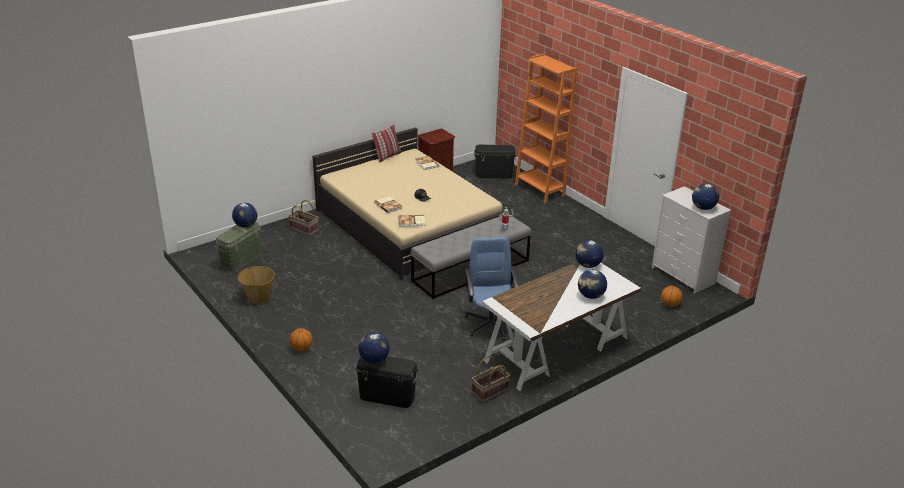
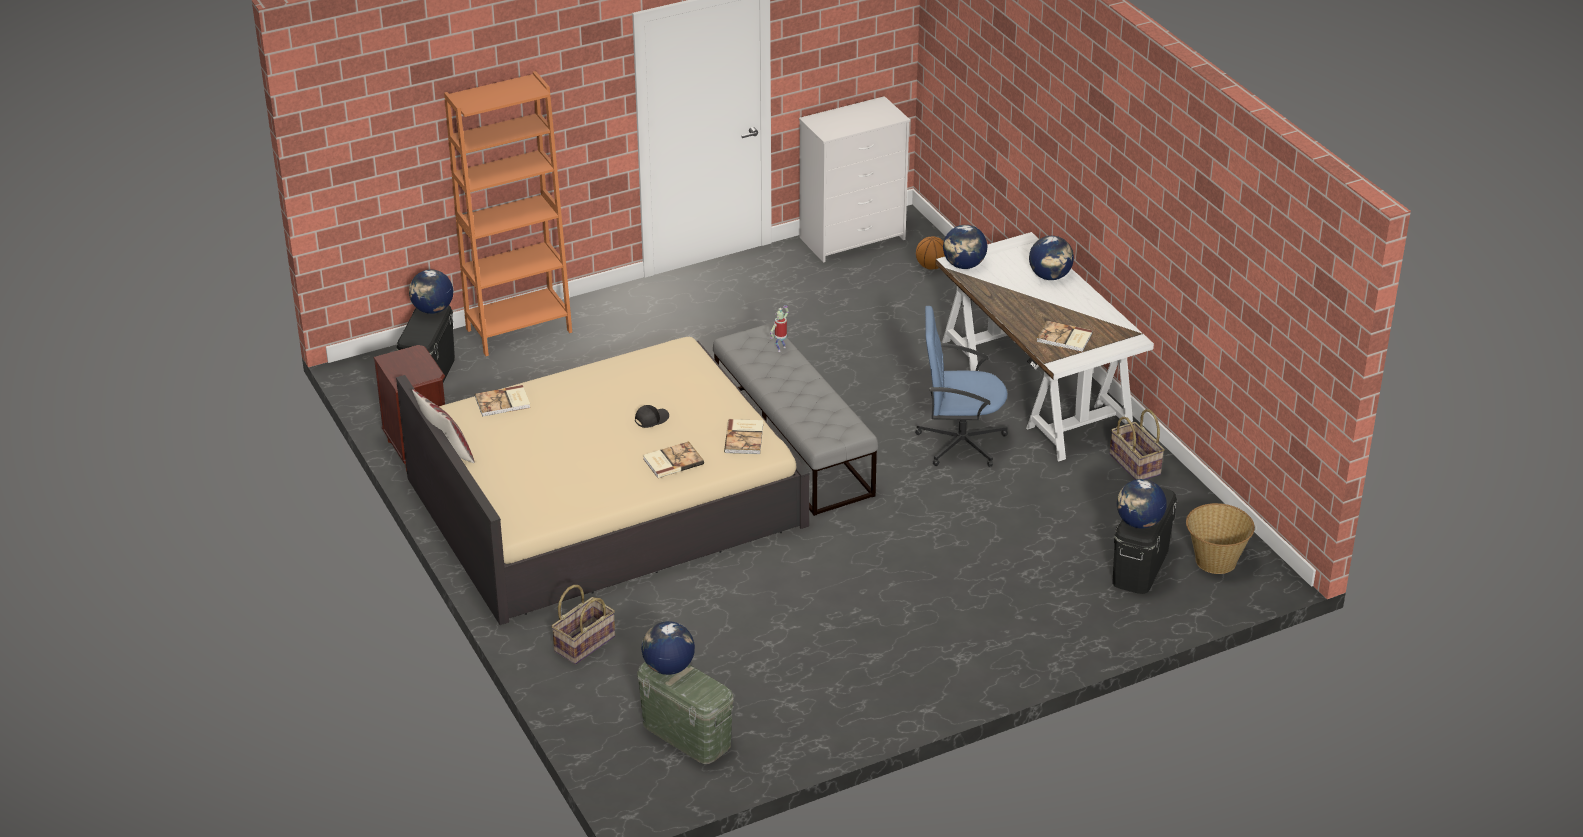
camera: 80 degrees left, 5 degrees up
(258, 297) = (832, 708): basket -> basket (1215, 561)
(302, 348) = (1005, 654): basketball -> none
(522, 303) = (1064, 338): none -> book
(703, 208) = (875, 117): globe -> globe (432, 310)

